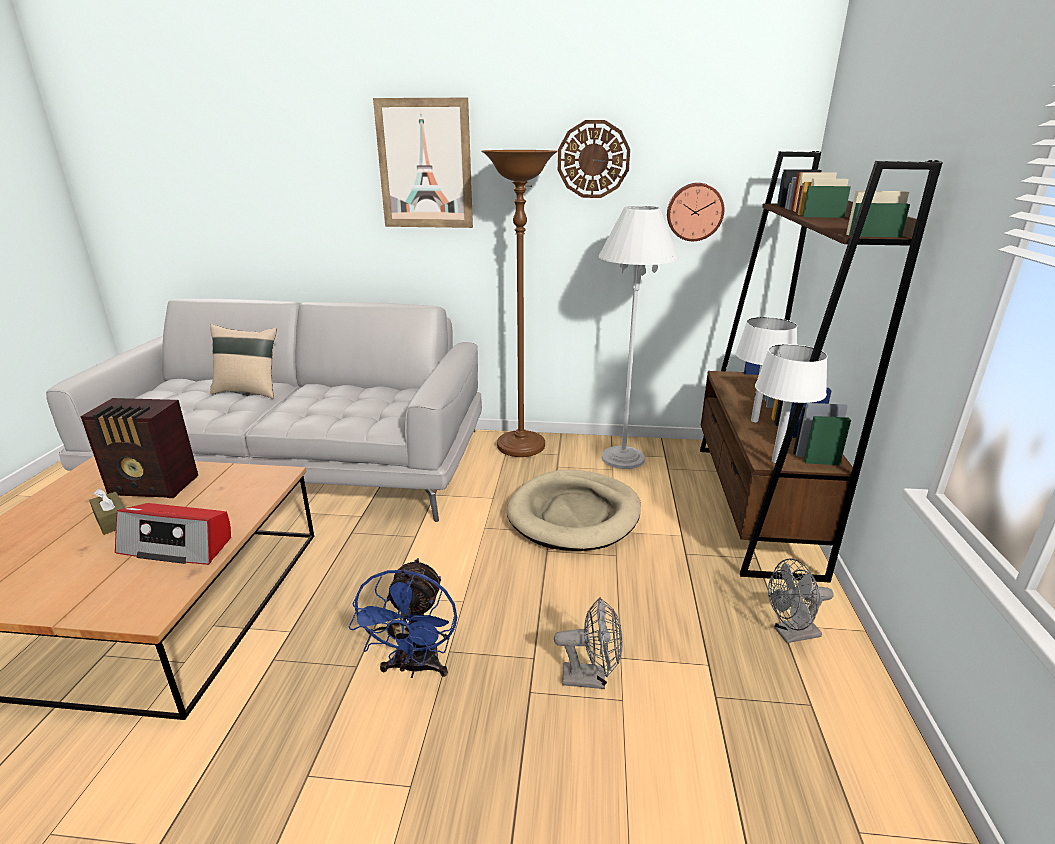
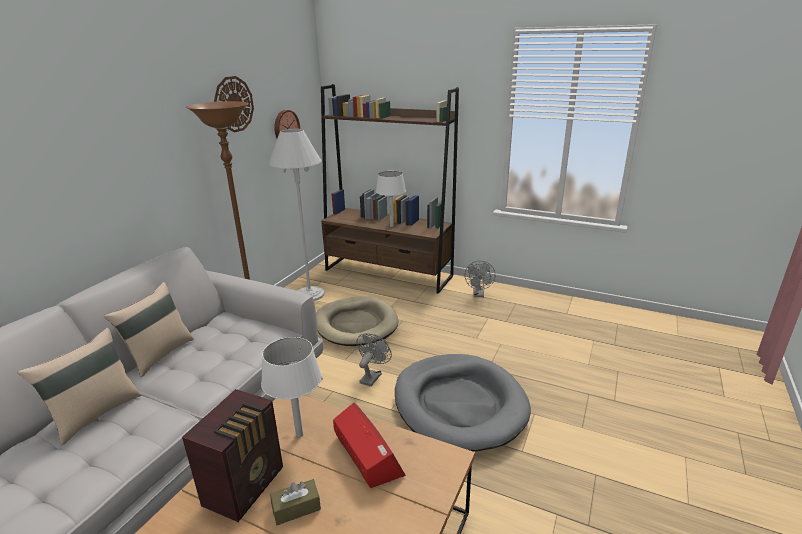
camera: 70 degrees left, 0 degrees up
(178, 545) = (367, 455): radio -> radio turned 60 degrees counterclockwise
(337, 386) = (159, 354): none -> beige pillow
(415, 668) = (459, 404): blue fan -> grey dog bed
(425, 165) = (122, 129): picture -> none
(591, 678) = (486, 348): grey fan -> grey fan (372, 376)
(775, 461) = (433, 232): white table lamp -> white table lamp (299, 435)

